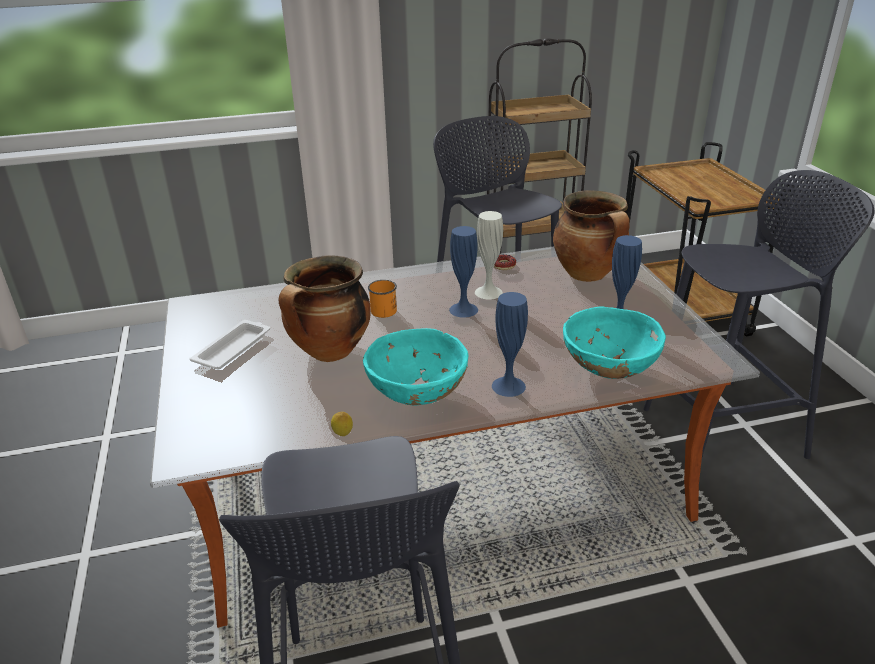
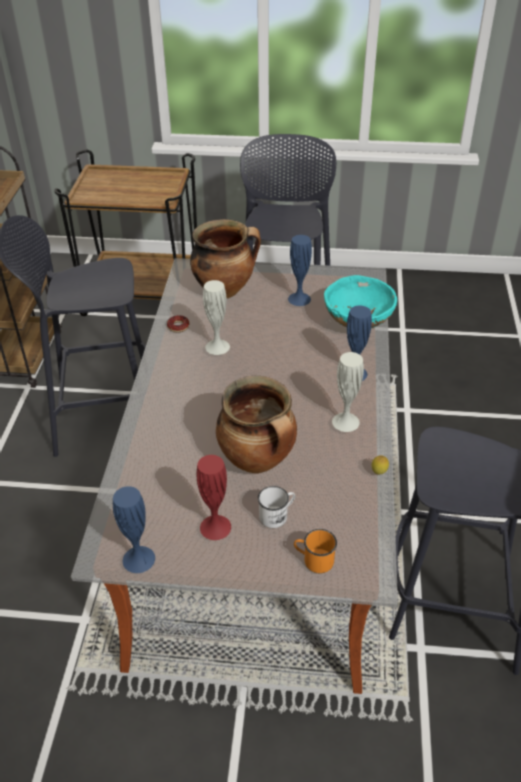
camera: 70 degrees left, 10 degrees up
(233, 348) = (215, 527): white tray -> red vase
(257, 379) = (277, 515): none -> white mug
(383, 309) = (205, 413): orange mug -> orange mug (314, 560)
(417, 395) = (345, 422): turquoise bowl -> white vase
(463, 309) = (236, 367): blue vase -> blue vase (138, 559)

